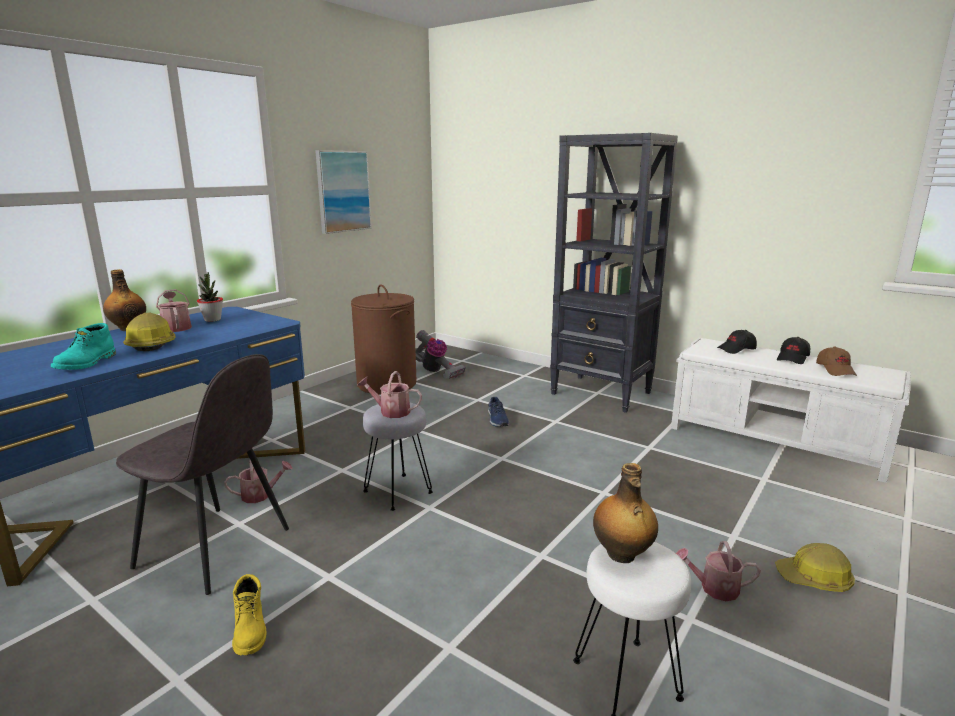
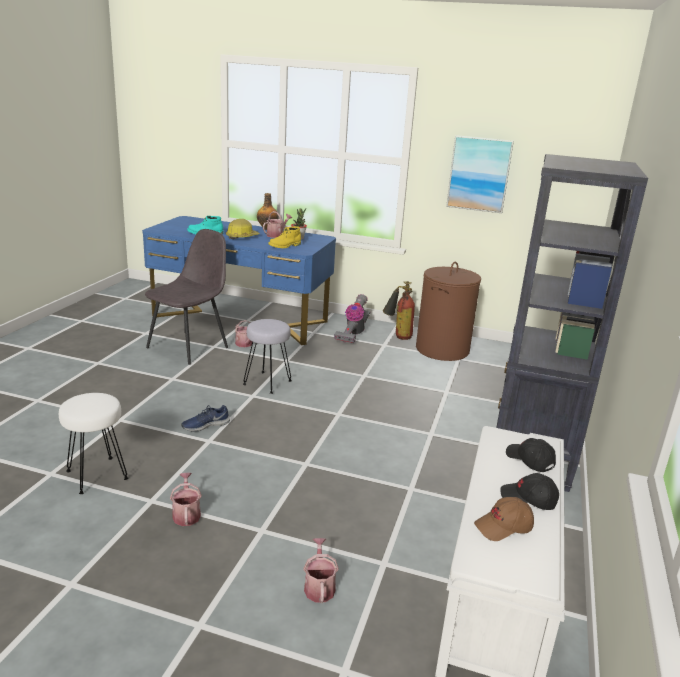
camera: 70 degrees right, 5 degrees up
(217, 549) = (189, 347): grey chair -> grey chair turned 150 degrees counterclockwise
(251, 630) = (129, 369): yellow boot -> yellow boot (285, 246)
(331, 396) = (397, 335): none -> fire extinguisher
(391, 411) = (265, 324): watering can -> watering can (319, 586)
(435, 371) = (493, 365): vacuum cleaner -> vacuum cleaner (353, 334)
(497, 420) = (410, 405): blue shoe -> blue shoe (205, 425)
(621, 555) = (96, 399): bottle -> none
(814, 579) = (209, 570): hard hat -> none

